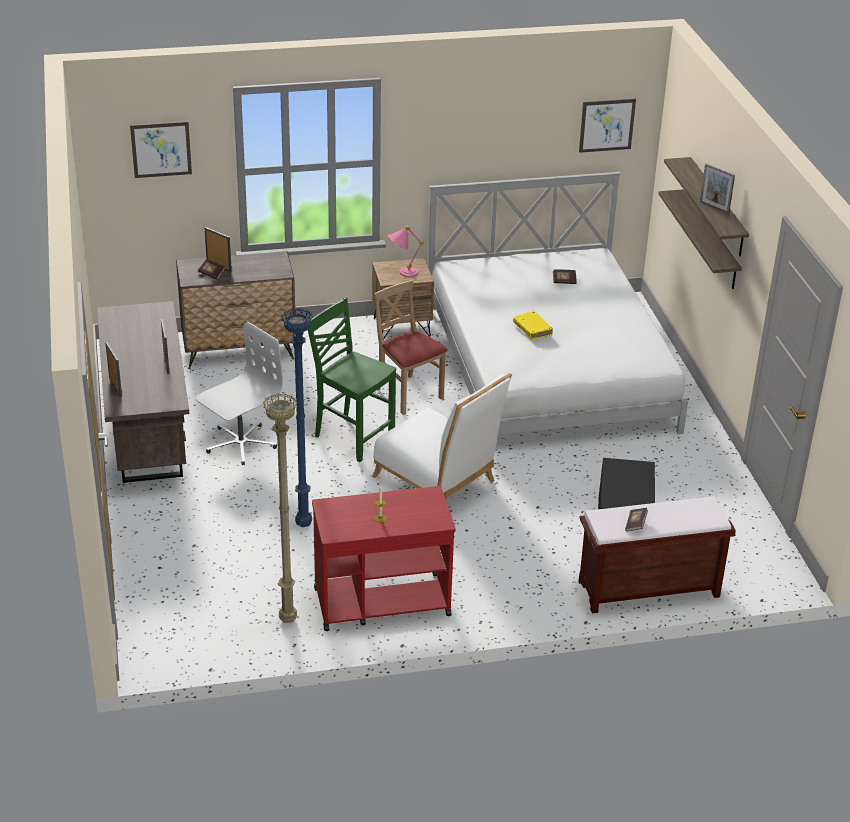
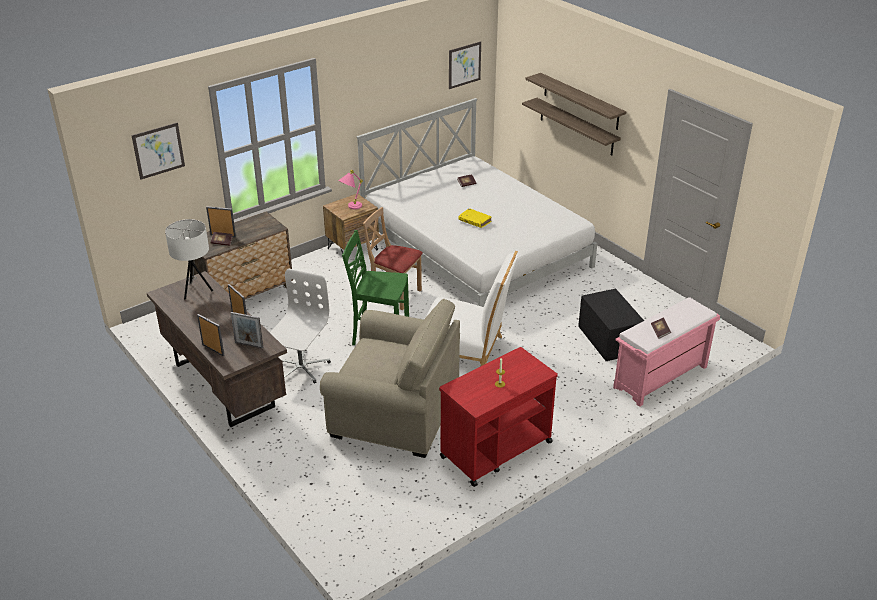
camera: 25 degrees left, 0 degrees up
(147, 319) = (196, 290): none -> white table lamp
(287, 619) = (439, 488): beige floor lamp -> none
(302, 525) = (394, 413): blue floor lamp -> beige armchair
(647, 590) = (660, 378): brown bench -> pink bench
(714, 207) = (588, 100): picture frame -> picture frame (249, 345)

